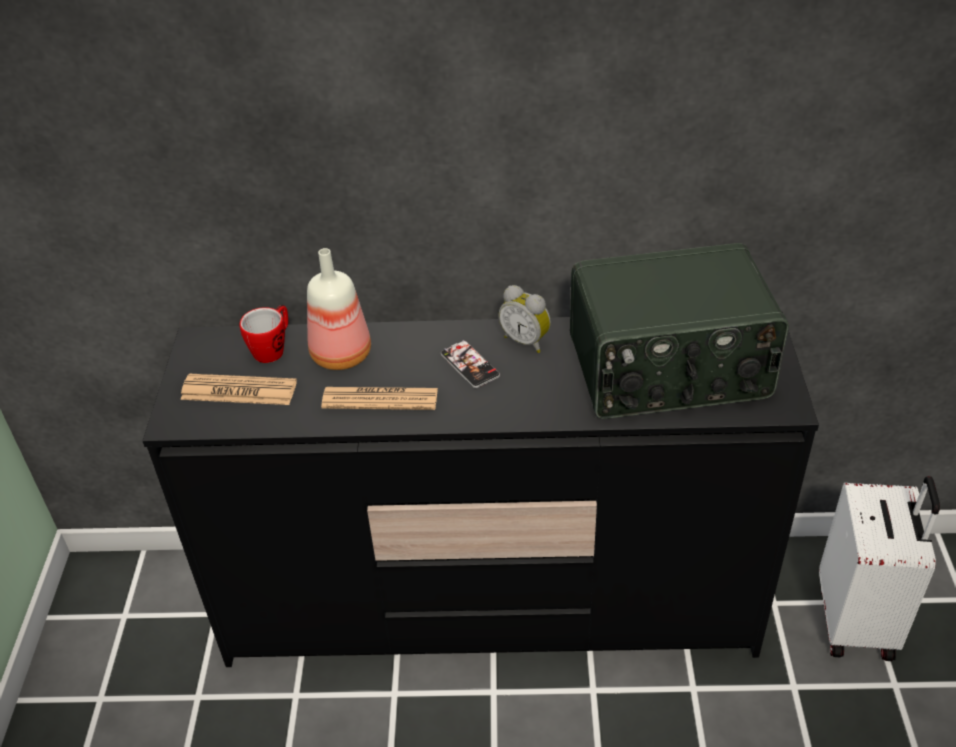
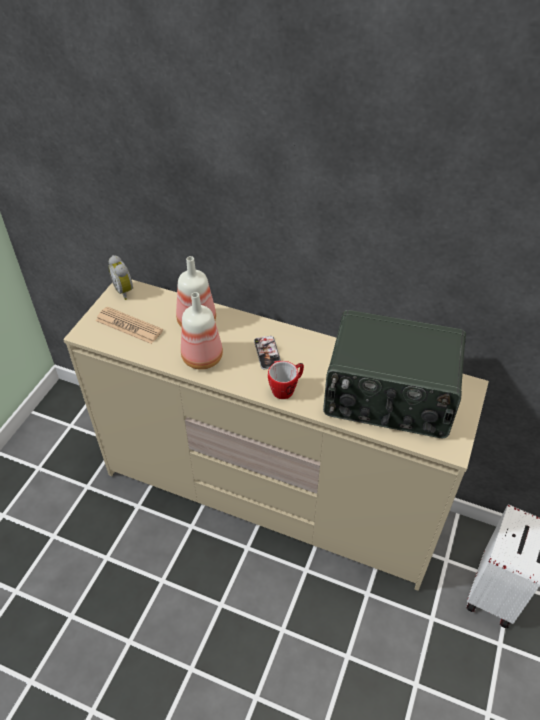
camera: 20 degrees right, 5 degrees up
(273, 349) = (161, 305): mug -> mug (286, 389)
(380, 399) = (203, 357): newspaper -> bottle
(491, 606) = (271, 495): black dresser -> beige dresser
(526, 340) = (310, 348): alarm clock -> alarm clock (125, 291)

